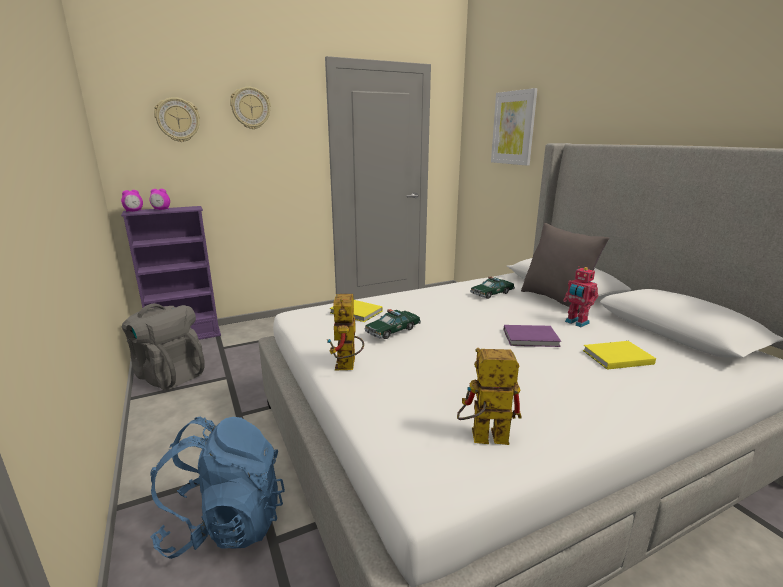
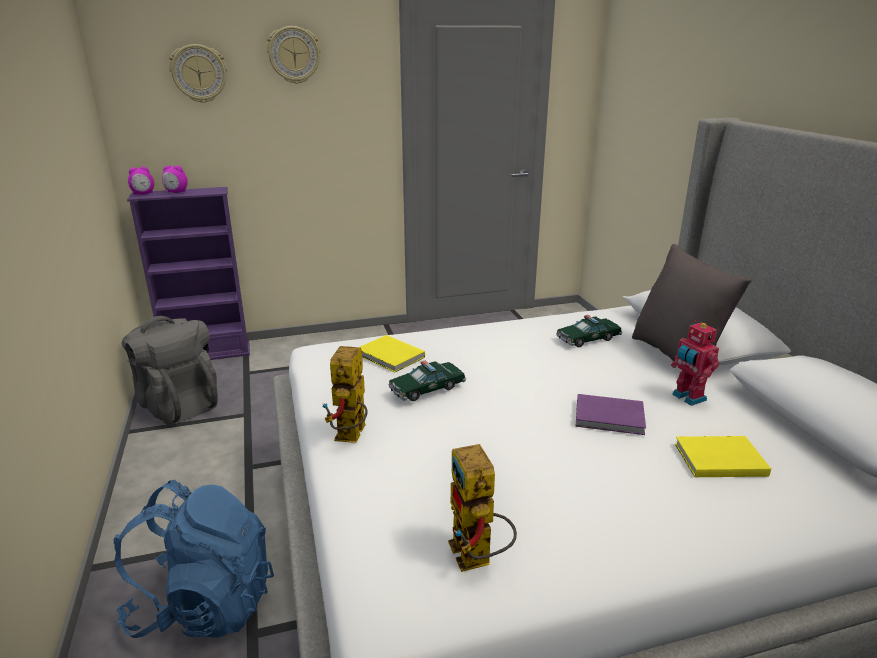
camera: 10 degrees right, 5 degrees up
(481, 439) = (477, 560): toy robot -> toy robot turned 120 degrees counterclockwise
(513, 128) = (668, 84): picture -> none

